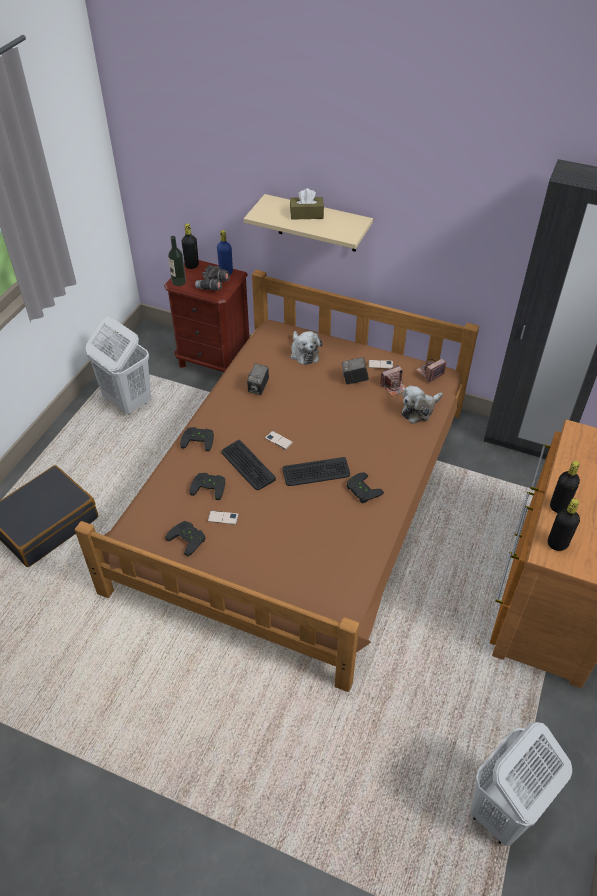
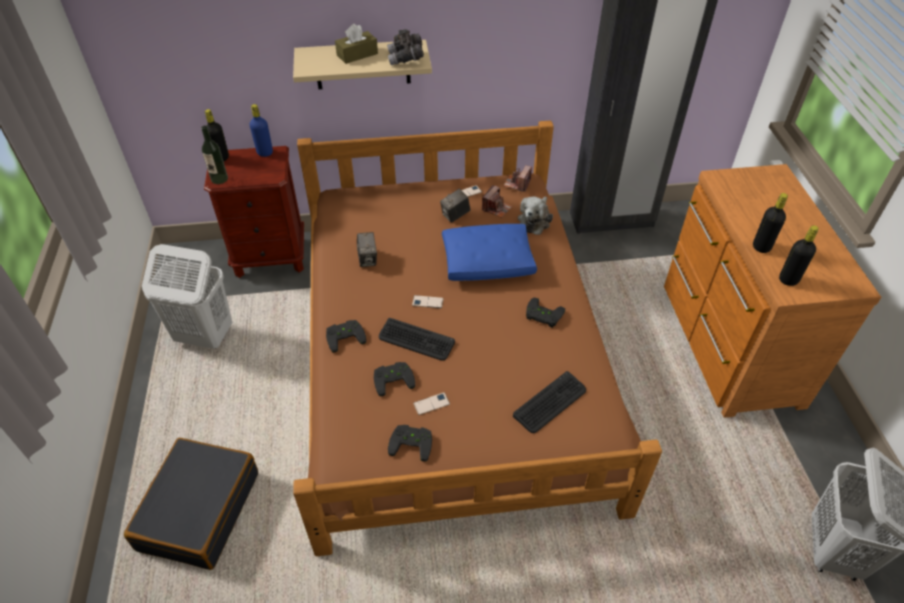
camera: 30 degrees left, 0 degrees up
(213, 286) = (262, 171): grey binoculars -> grey binoculars (406, 59)
(304, 353) = (386, 208): plush toy -> none
(316, 472) = (488, 317): keyboard -> keyboard (550, 403)
(352, 428) = (488, 262): none -> blue pillow

